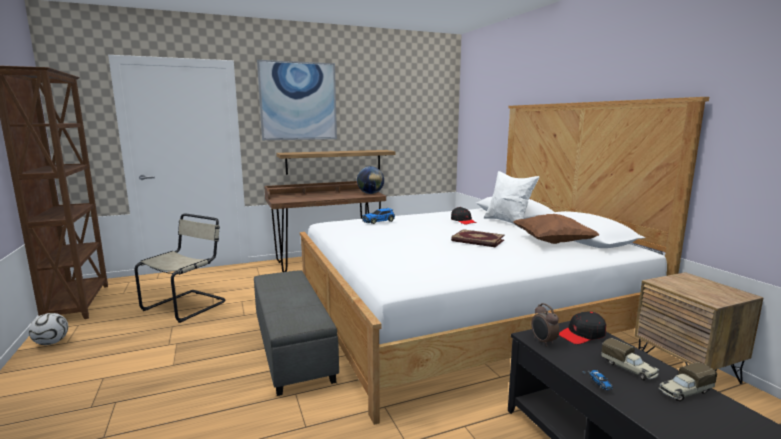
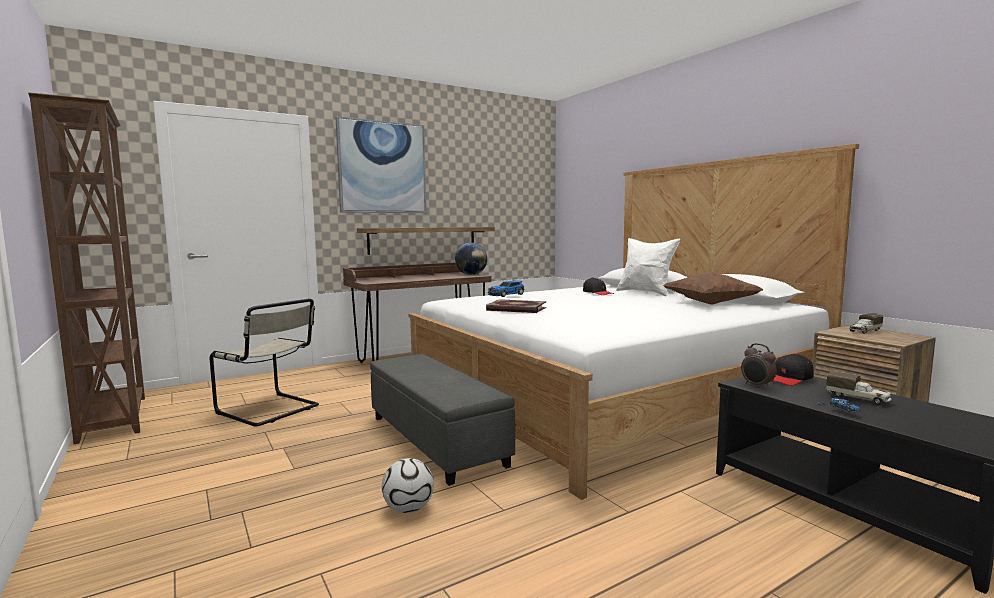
camera: 10 degrees left, 5 degrees down
(51, 343) = (104, 461): football -> football (408, 509)
(187, 305) = (270, 410): beige chair -> beige chair turned 105 degrees clockwise
(477, 241) = (634, 304): book -> book (516, 309)
(684, 392) = (923, 410): toy truck -> toy truck (864, 331)

